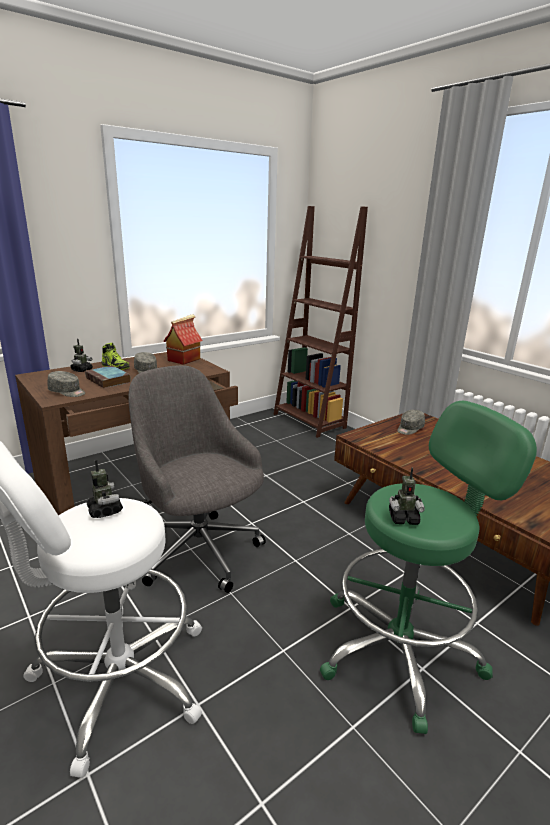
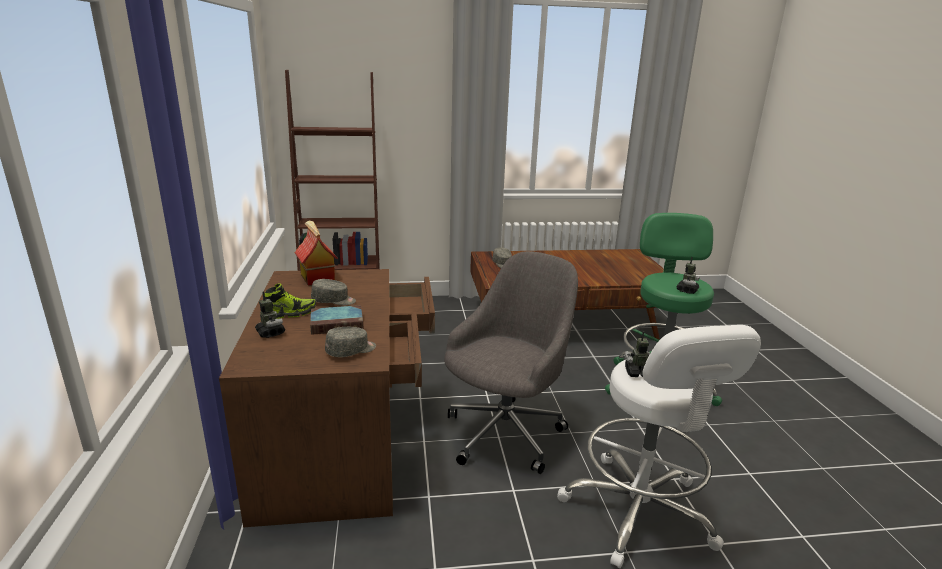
camera: 60 degrees left, 0 degrees up
(198, 550) = (505, 433): grey office chair -> grey office chair turned 135 degrees clockwise

